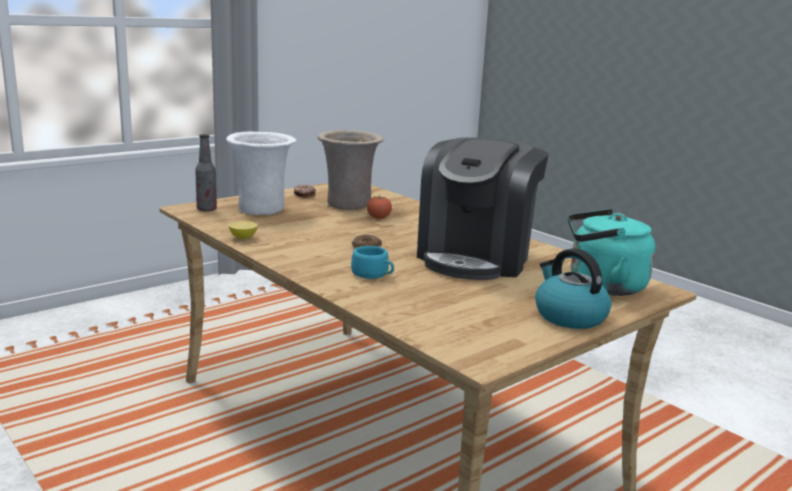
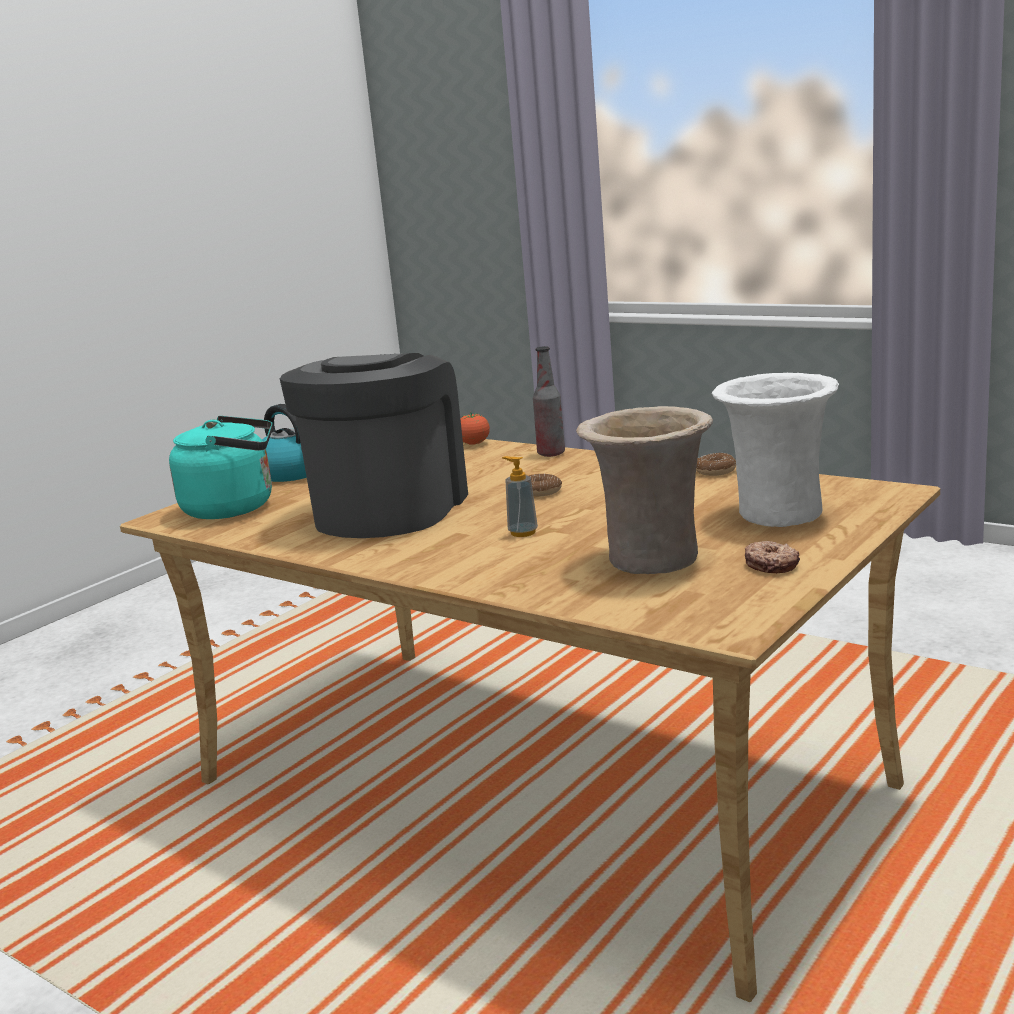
camera: 170 degrees right, 0 degrees up
(206, 209) = (859, 496): bottle -> bottle (551, 454)
(243, 237) = (715, 471): lemon -> donut
(373, 274) = (506, 467): turquoise cup -> none
(378, 218) = (569, 542): tomato -> tomato (474, 444)
(398, 227) = (523, 532): none -> soap dispenser

